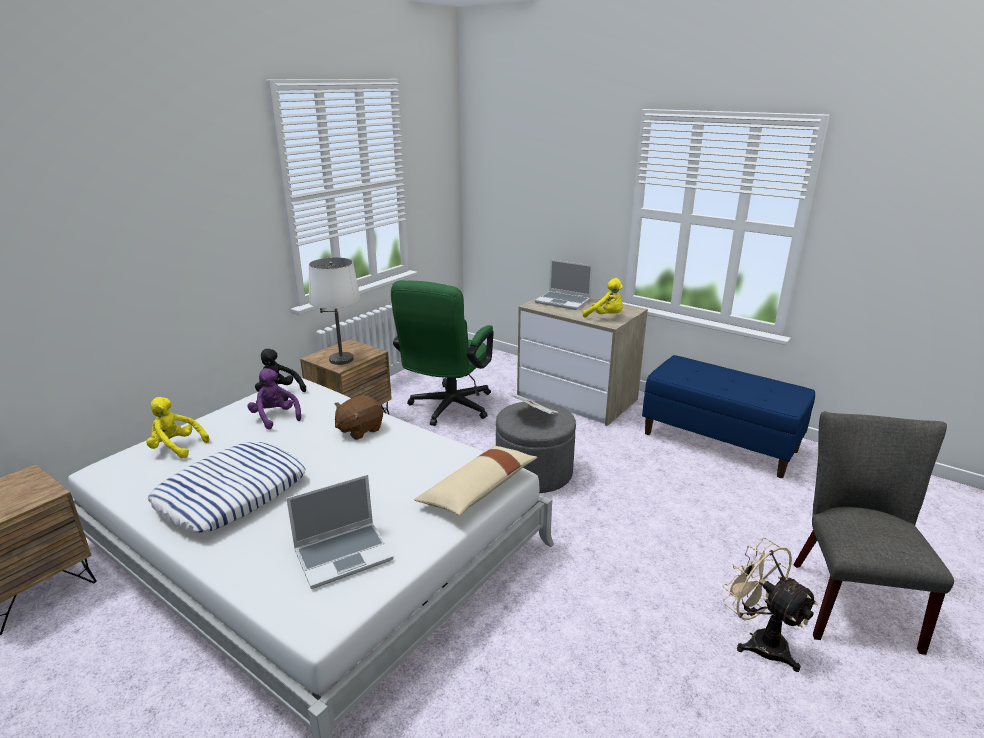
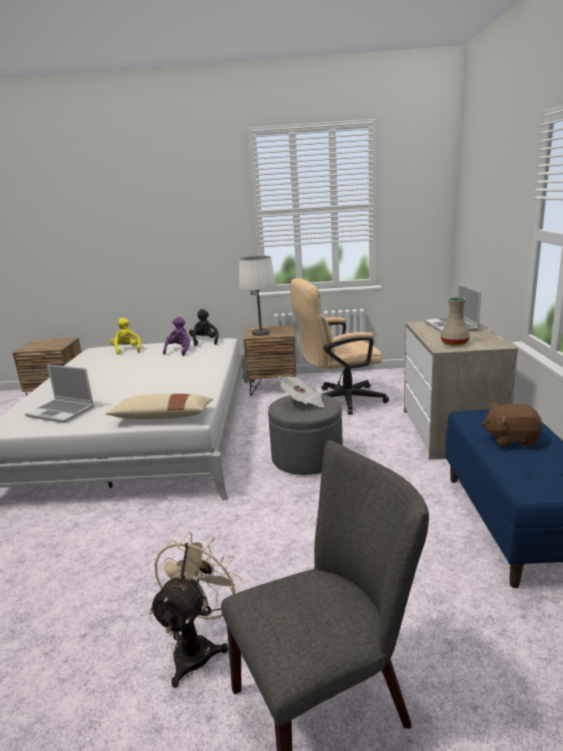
camera: 55 degrees right, 5 degrees down
(231, 493) = (96, 373): pillow -> none
(359, 430) = (194, 369): brown plush toy -> brown plush toy (511, 439)
(447, 409) = (339, 401): green office chair -> beige office chair
(606, 317) = (454, 343): yellow plush toy -> beige vase

